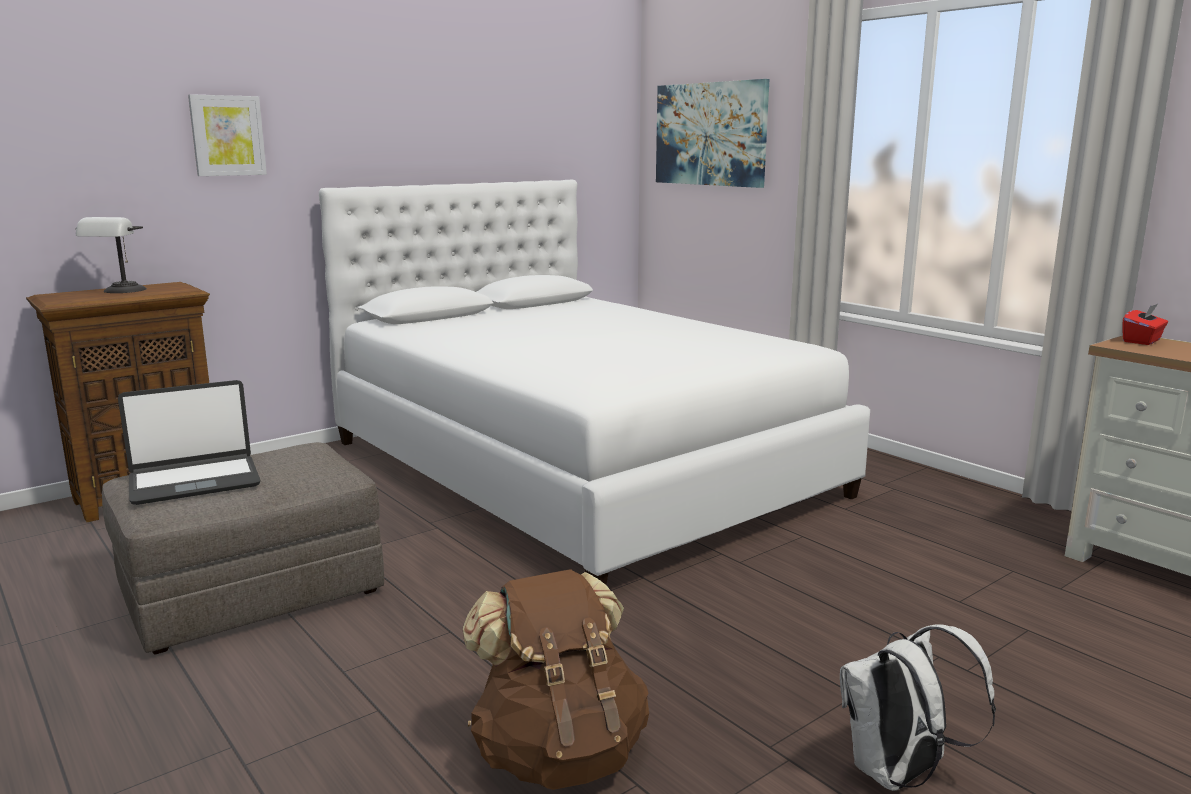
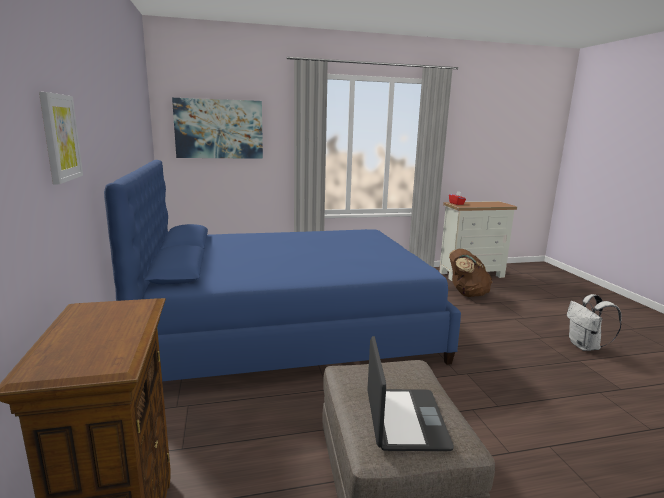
camera: 65 degrees left, 0 degrees up
(121, 291) = (94, 330): table lamp -> none
(559, 753) = (581, 403): brown backpack -> brown backpack (466, 294)
(578, 467) = (288, 329): white bed -> blue bed

